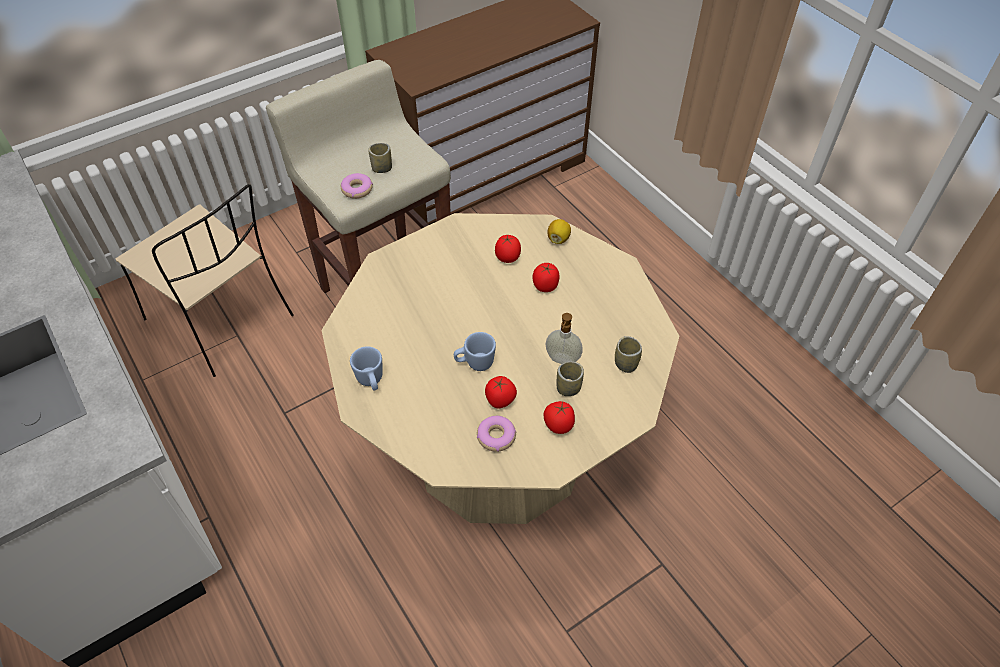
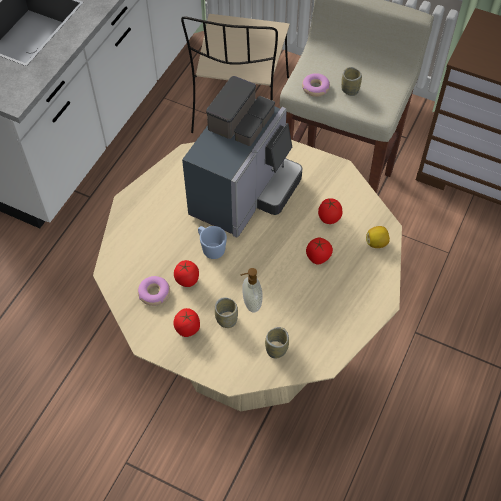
camera: 60 degrees right, 5 degrees up
(371, 381) = (155, 195): blue mug -> none
(428, 305) = (245, 192): none -> coffee machine

